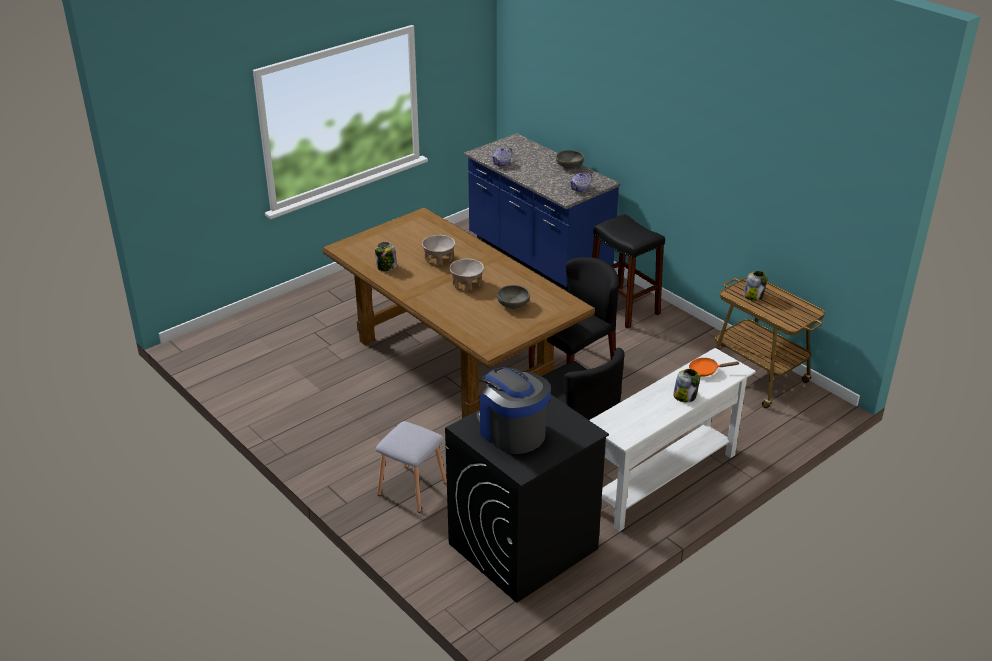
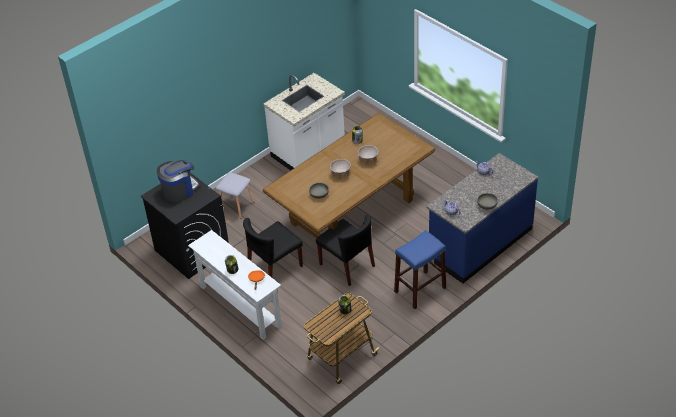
camera: 90 degrees right, 10 degrees up
(287, 400) = (308, 150): none -> white counter
(623, 307) = (420, 290): black stool -> blue stool

